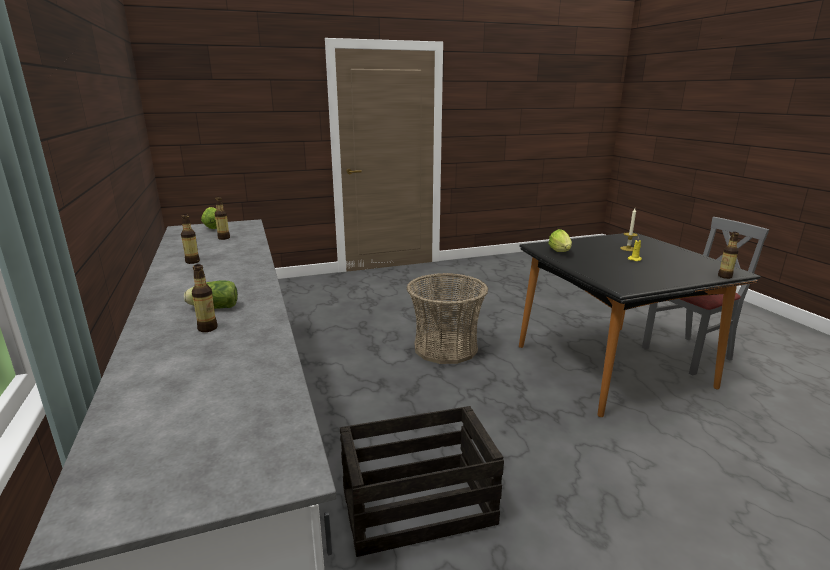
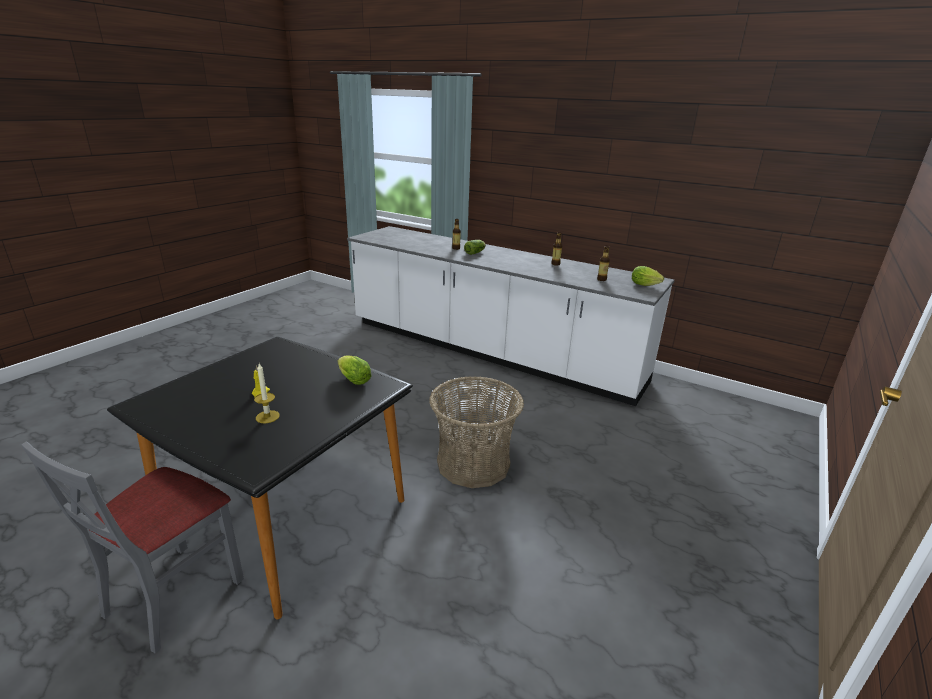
camera: 140 degrees right, 5 degrees up
(419, 506) = (379, 365): crate -> none
(725, 276) = (159, 390): bottle -> none

